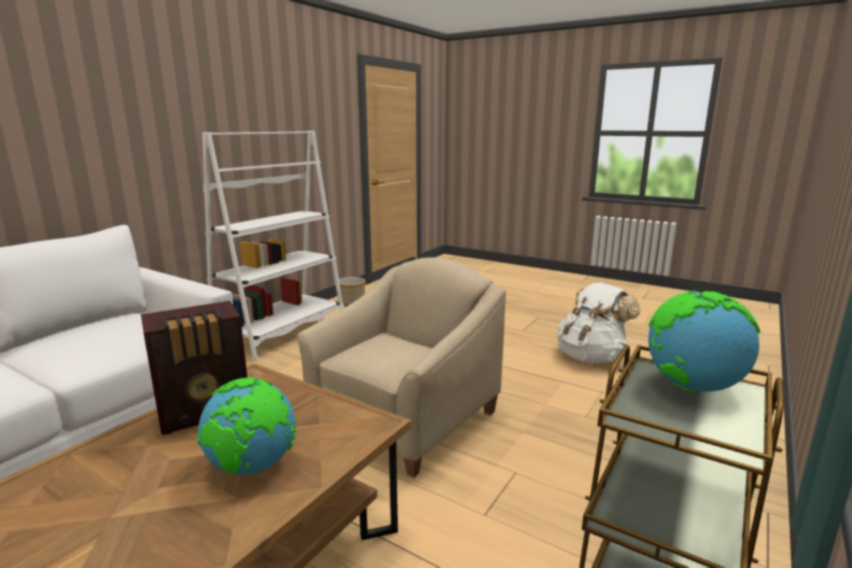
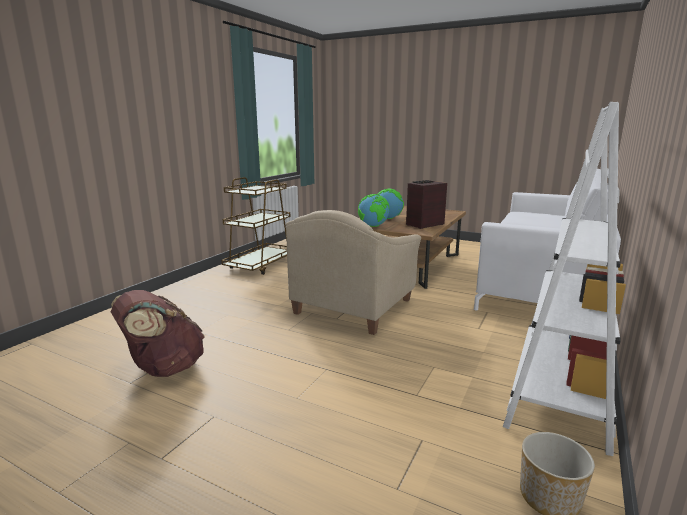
camera: 175 degrees right, 0 degrees up
(591, 357) = (163, 368): white backpack -> brown backpack
(691, 387) = (249, 191): globe -> globe (373, 226)

